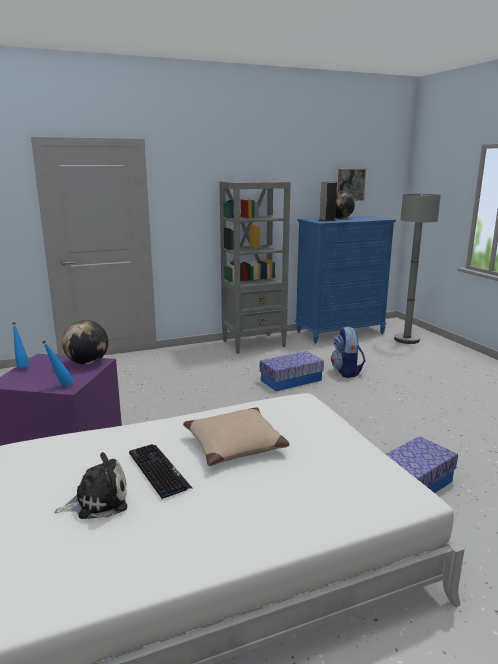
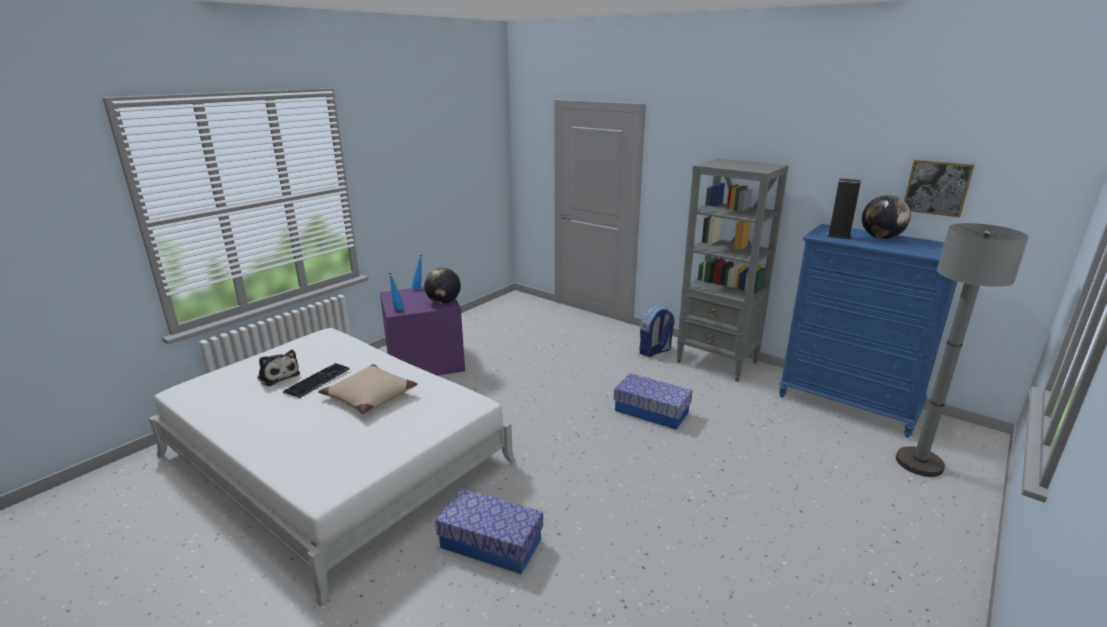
camera: 60 degrees right, 5 degrees up
(346, 372) = (723, 440): backpack -> backpack (655, 351)

